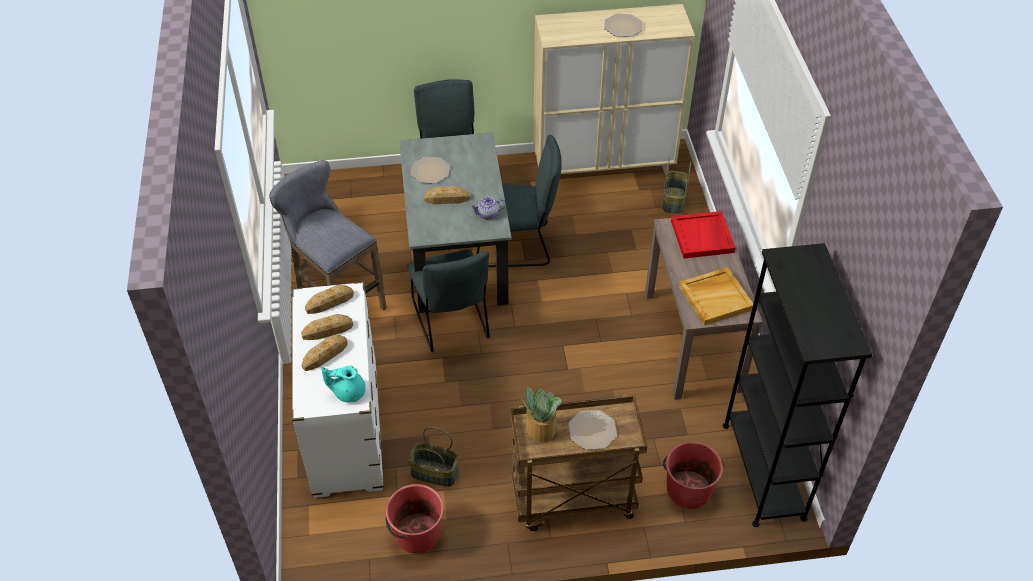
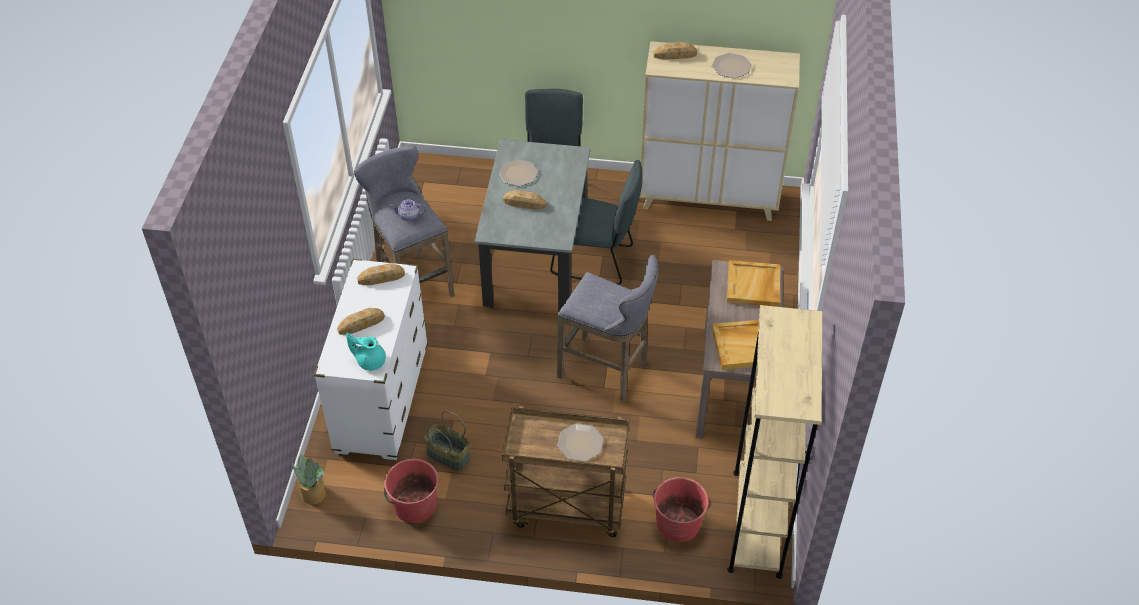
camera: 15 degrees right, 0 degrees up
(327, 330) = (370, 302): bread -> bread (675, 54)
(452, 322) = (510, 321): grey chair -> none
(488, 214) = (558, 225): teapot -> teapot (409, 216)
(540, 429) = (533, 431): potted plant -> potted plant (313, 492)
(565, 353) = (607, 372): none -> grey stool
(674, 201) = (767, 247): basket -> none
(703, 237) = (753, 286): red tray -> beige tray
(763, 470) = (757, 522): black bookcase -> beige bookcase

